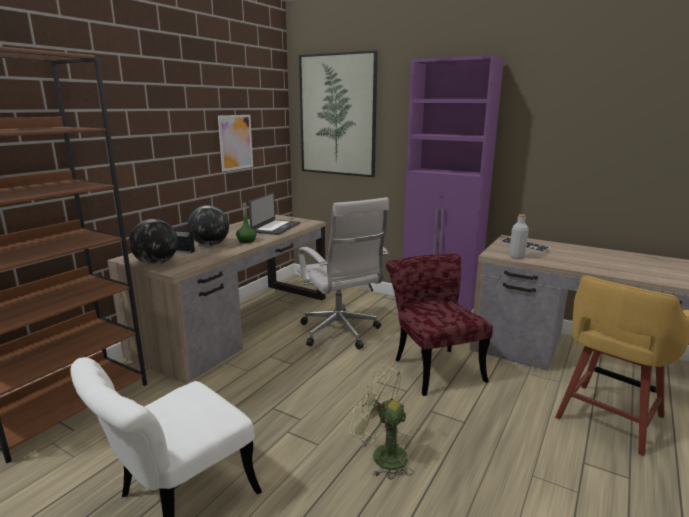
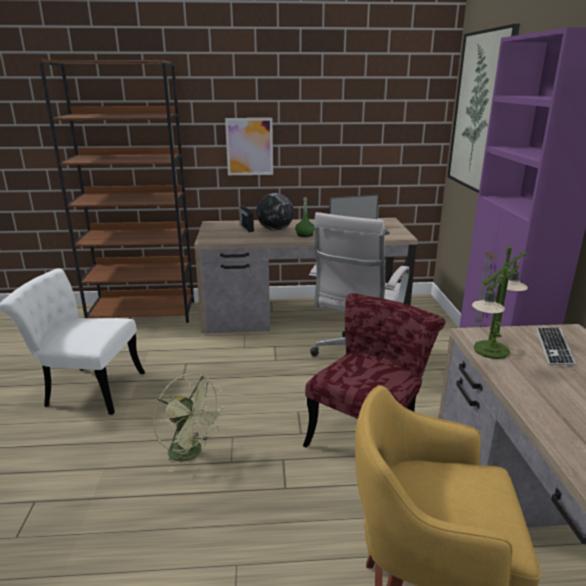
camera: 55 degrees right, 5 degrees up
(156, 263) = (213, 232): globe -> none
(235, 142) = (358, 136): picture -> picture (249, 146)
(381, 455) = (191, 453): green fan -> green fan turned 135 degrees clockwise
(516, 257) = (491, 350): grey bottle -> table lamp

